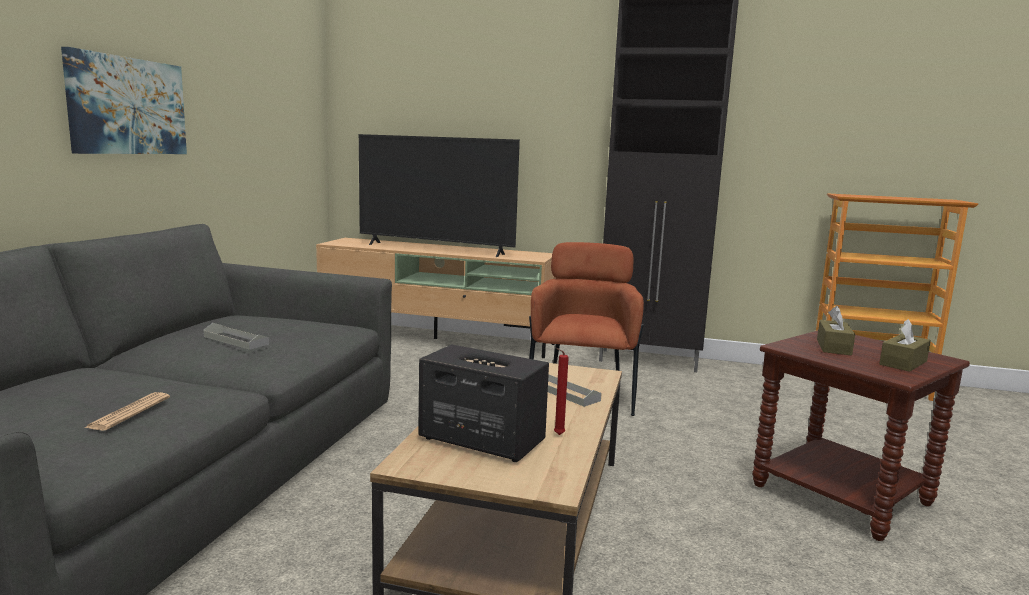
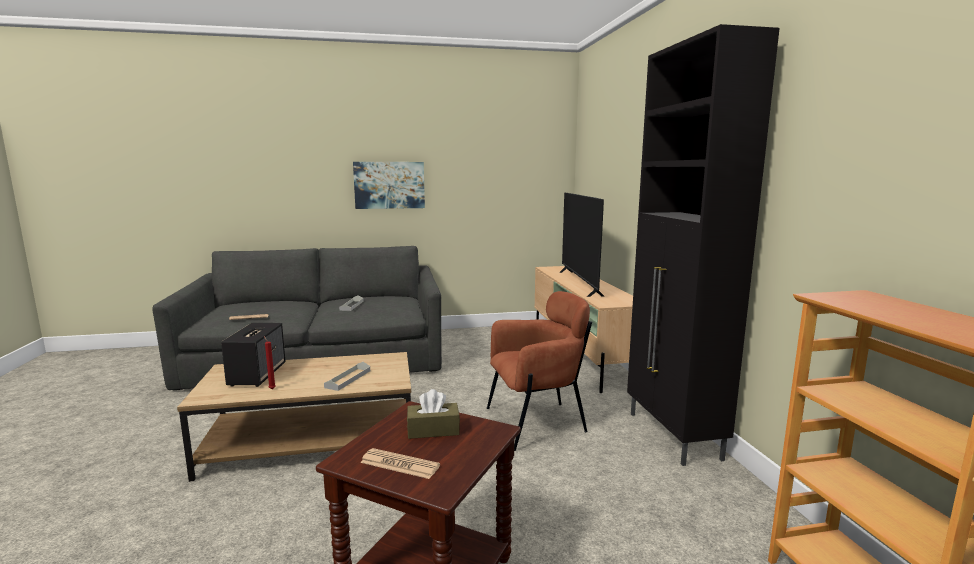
camera: 65 degrees right, 0 degrees up
(903, 363) = (399, 464): brown tissue box -> newspaper

